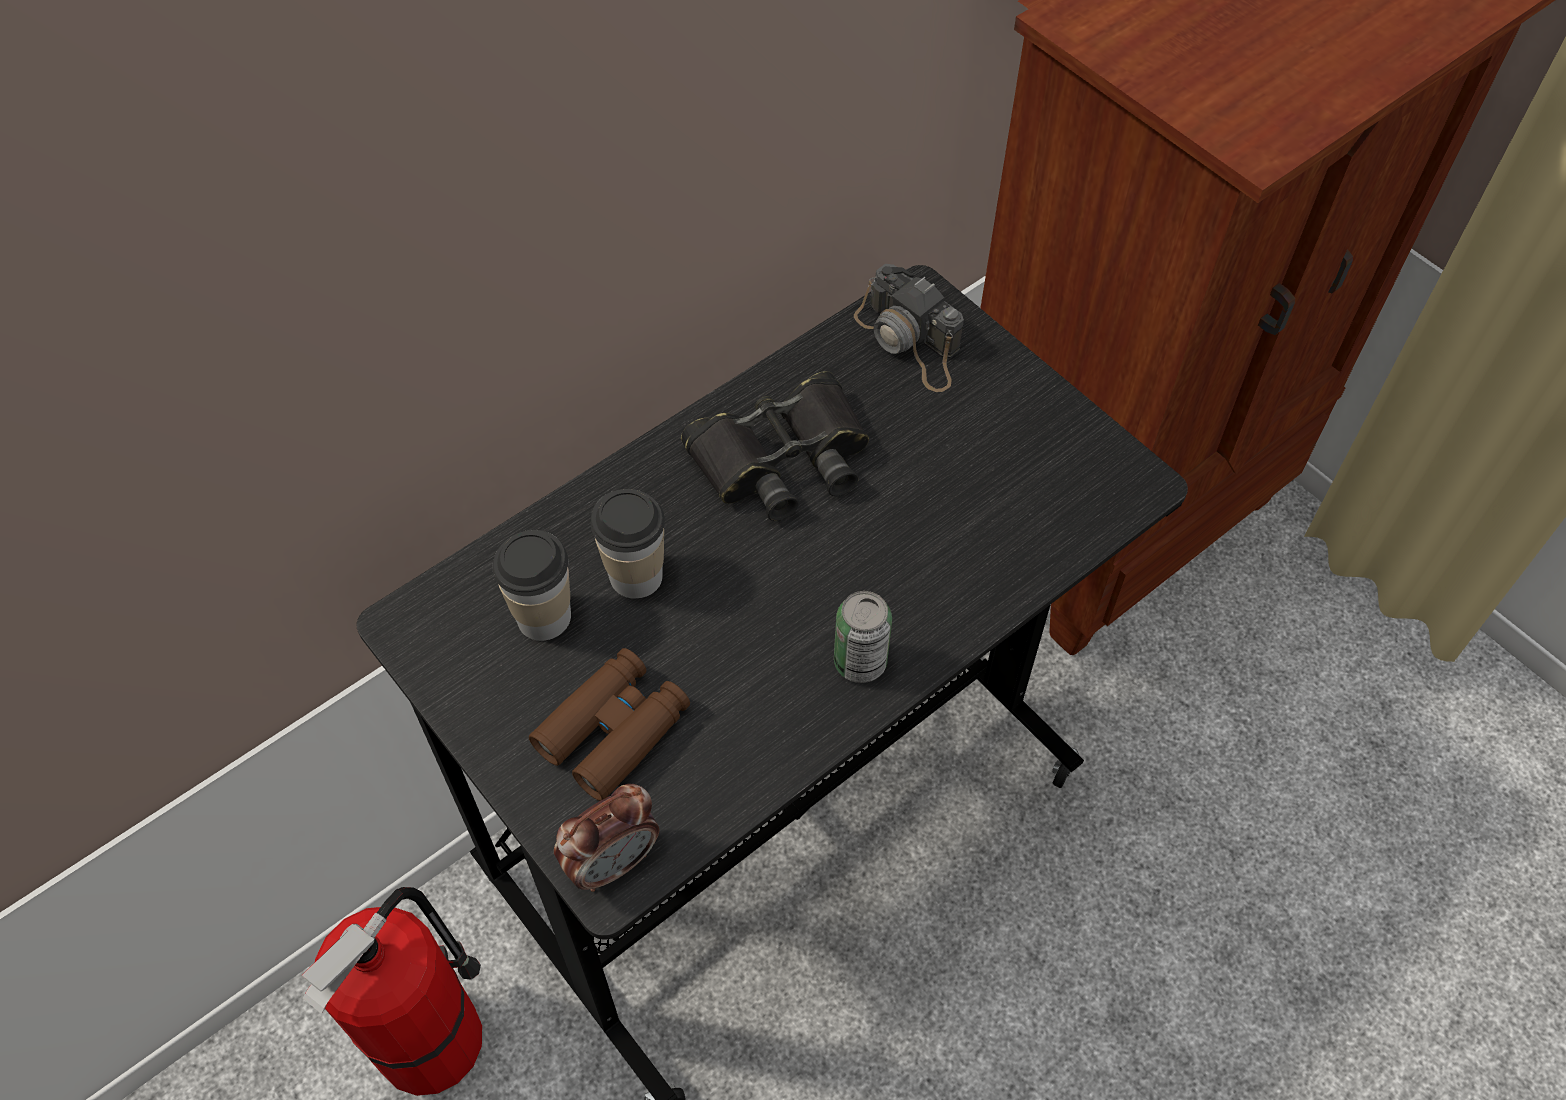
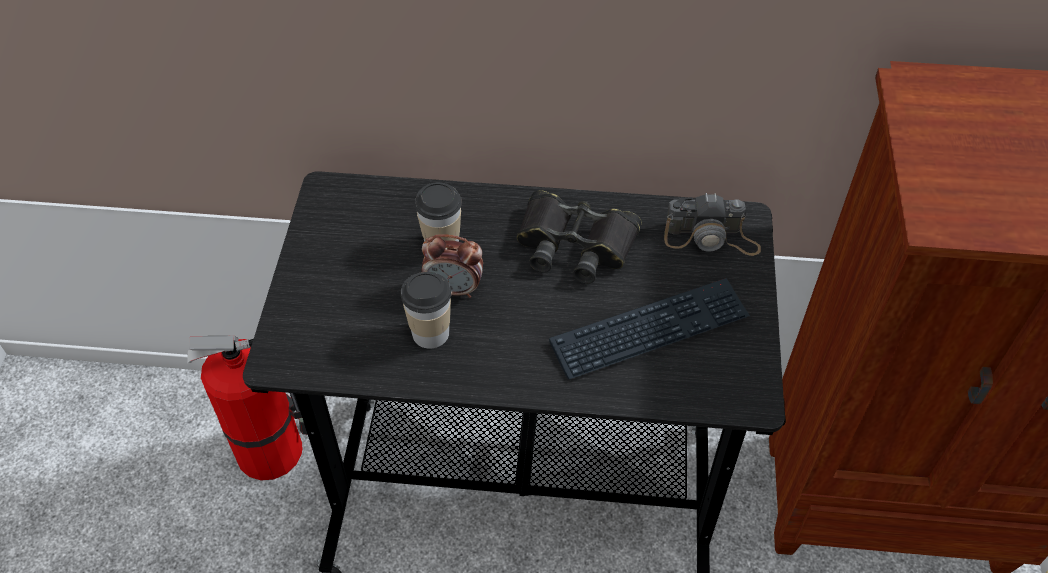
camera: 45 degrees right, 5 degrees down
(544, 617) = (382, 231): cup -> cup (430, 333)
(613, 730) = (351, 302): brown binoculars -> none
(613, 862) = (284, 355): alarm clock -> alarm clock (454, 289)
(860, 662) = (495, 365): can -> none
(910, 342) = (711, 238): camera -> camera turned 90 degrees counterclockwise
(966, 491) = (649, 330): none -> keyboard

